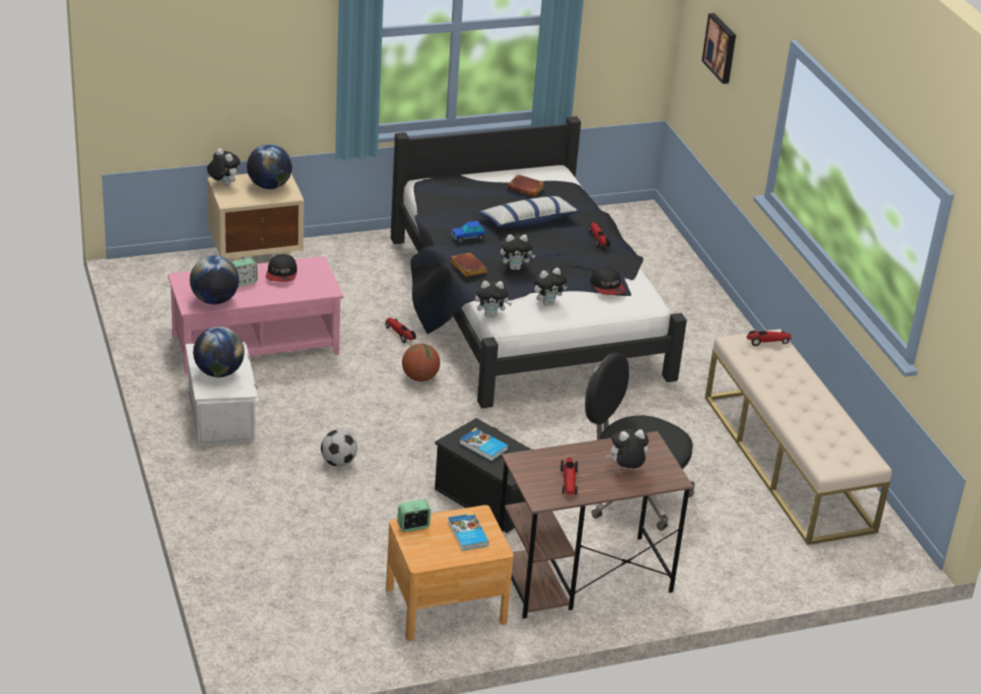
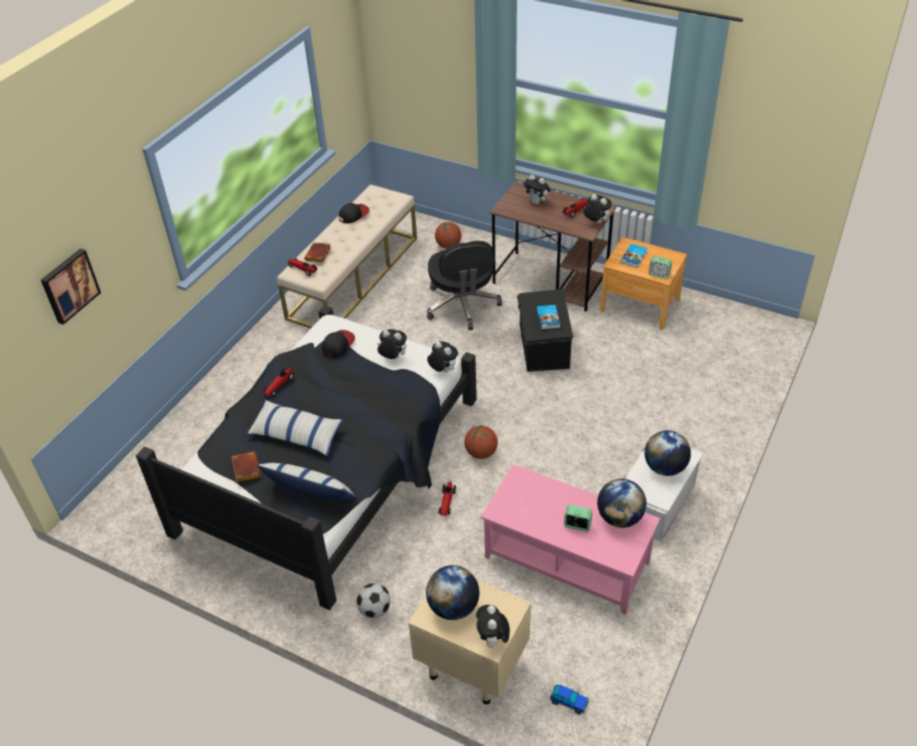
camera: 130 degrees left, 10 degrees up
(281, 274) = (537, 515): cap -> cap (354, 215)
(338, 463) = (609, 418): football -> football (375, 610)
(458, 198) = (310, 493): none -> pillow
(466, 268) = (407, 414): brown book -> brown book (318, 255)
(468, 237) = (366, 441): toy car -> toy car (569, 702)
(515, 268) = (373, 394): plush toy -> plush toy (595, 222)
(758, 556) = (448, 246): none -> basketball

